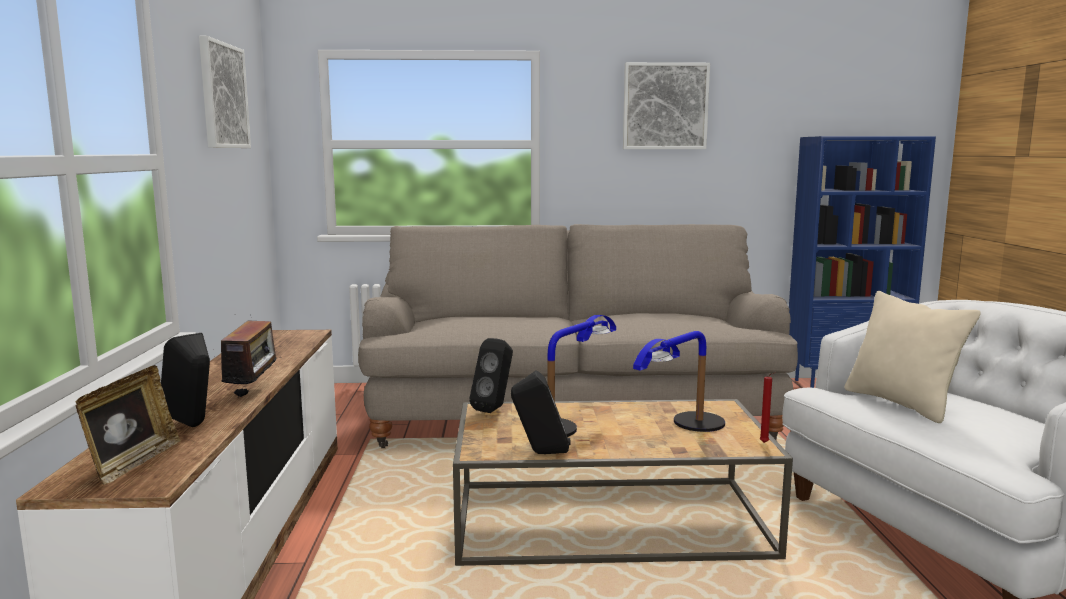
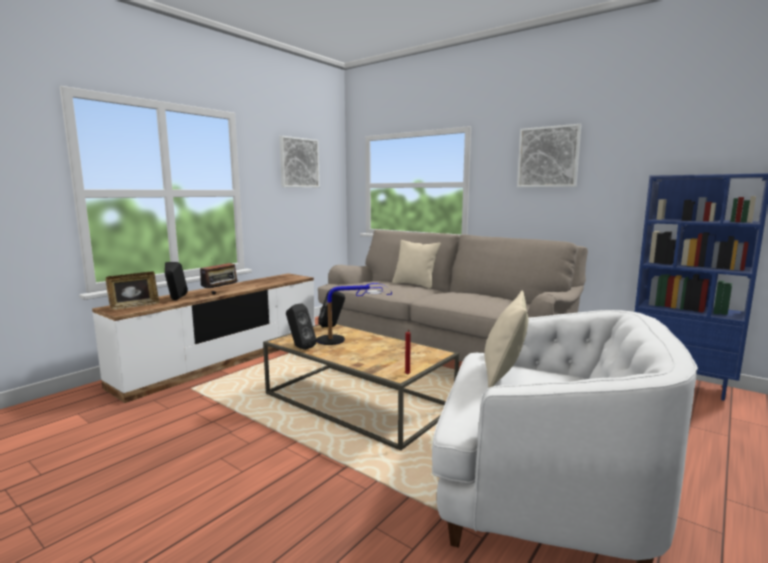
camera: 40 degrees right, 0 degrees up
(518, 314) = (415, 284): none -> beige pillow
(683, 430) = (385, 357): table lamp -> none

